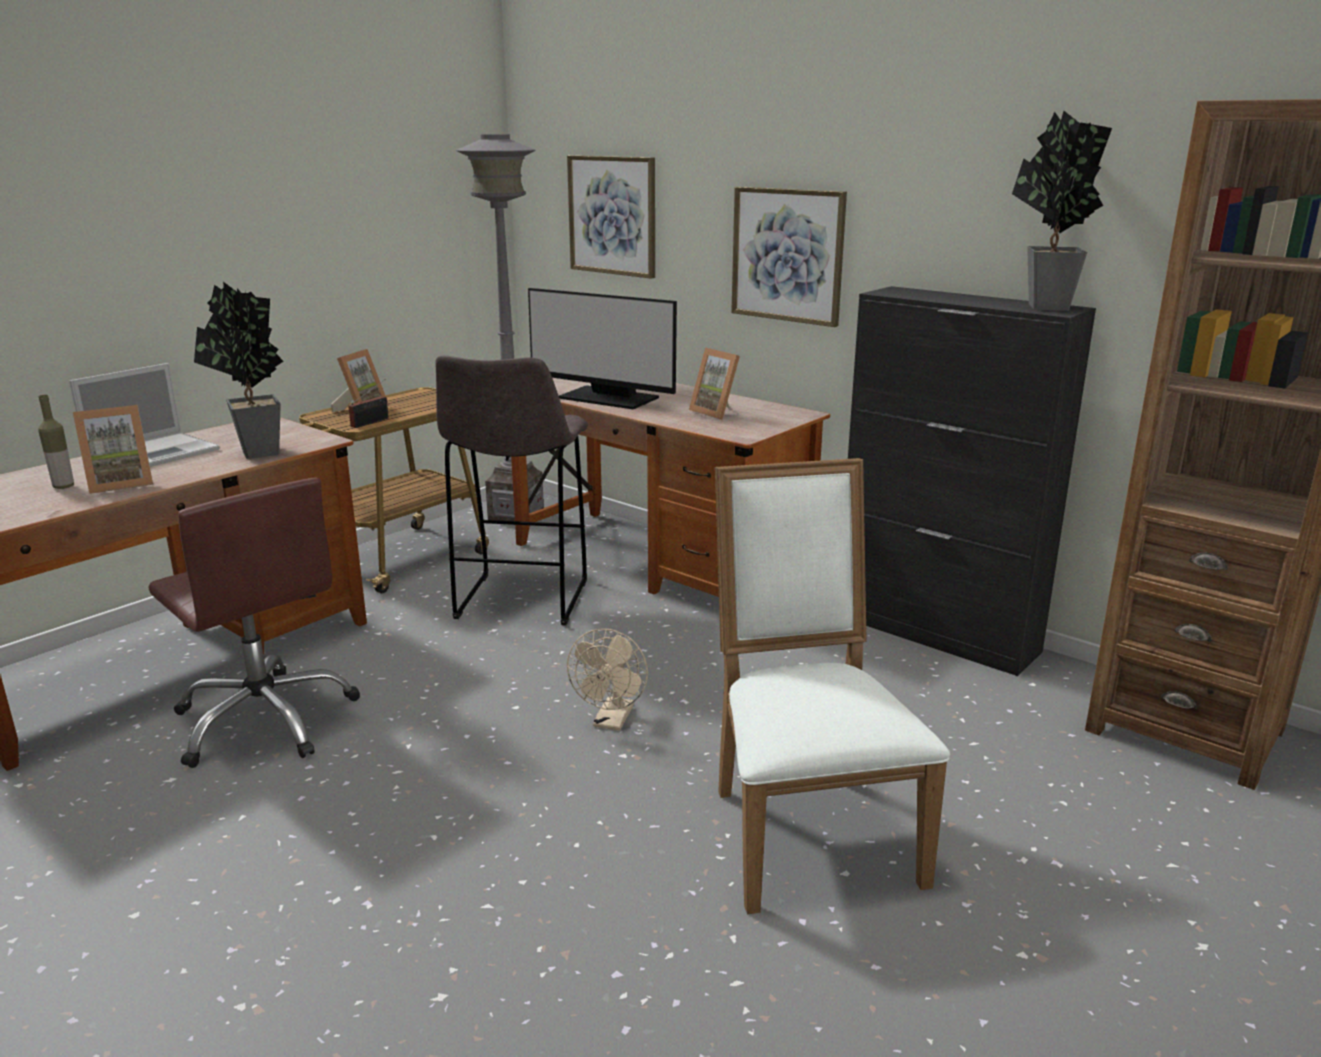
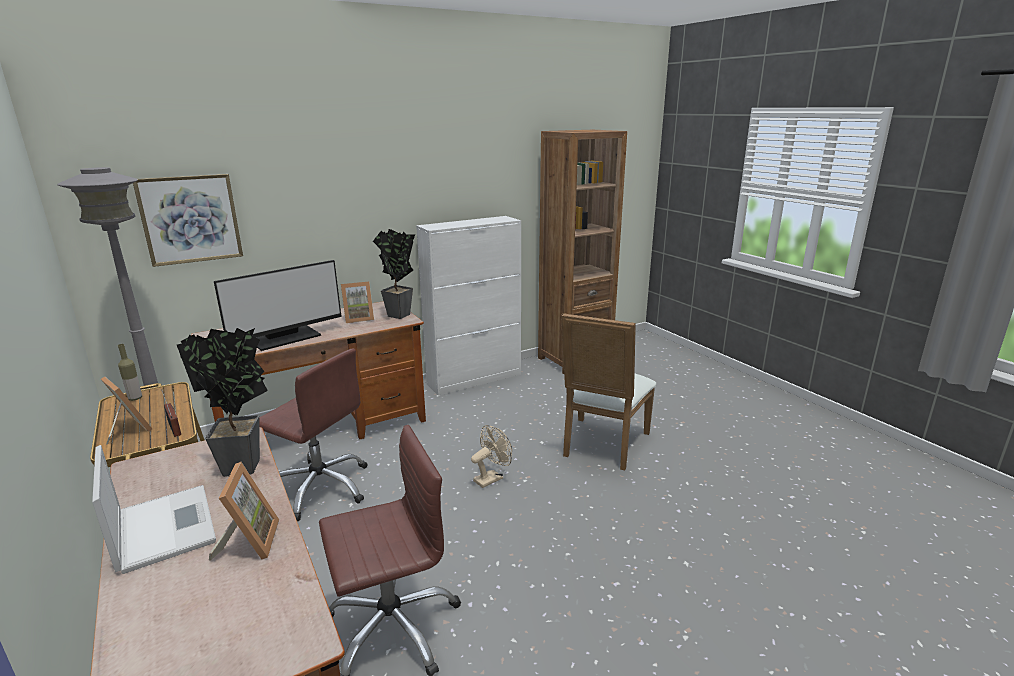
camera: 70 degrees left, 0 degrees up
(63, 486) = (216, 581): bottle -> bottle (135, 398)
(521, 601) = (321, 487): grey stool -> brown office chair
(612, 721) = (491, 478): beige fan -> beige fan turned 75 degrees counterclockwise
(787, 255) = (348, 221): picture -> none
(805, 829) = (602, 446): white chair -> white chair turned 75 degrees counterclockwise
(936, 634) = (475, 379): black cabinet -> white cabinet
(1045, 308) = (500, 219): potted plant -> potted plant (400, 316)

